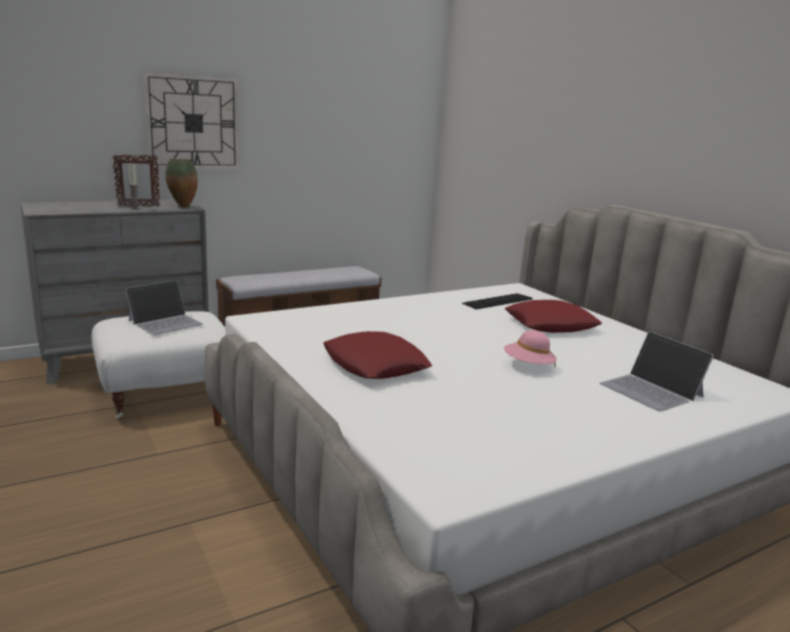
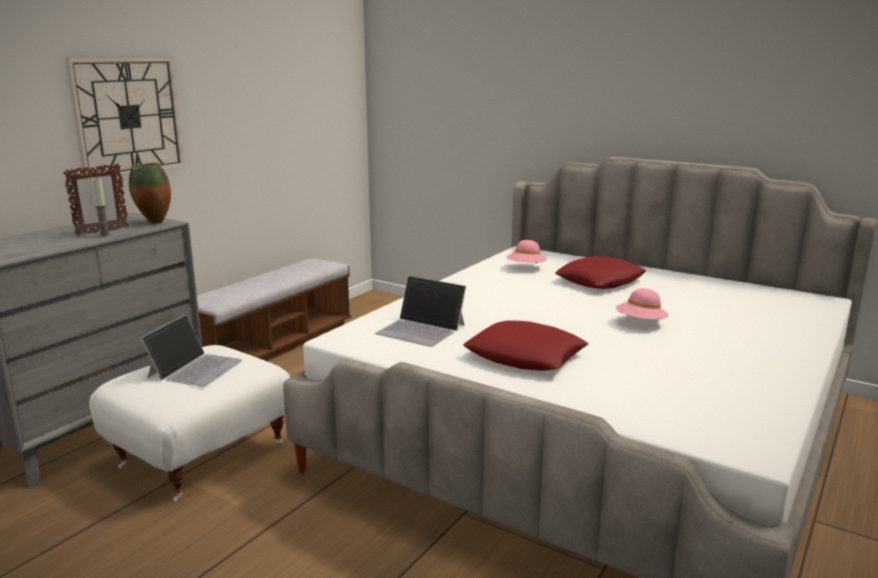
camera: 25 degrees left, 0 degrees up
(497, 301) = (526, 268): keyboard -> pink hat
(651, 390) = (750, 320): laptop -> laptop (421, 329)

